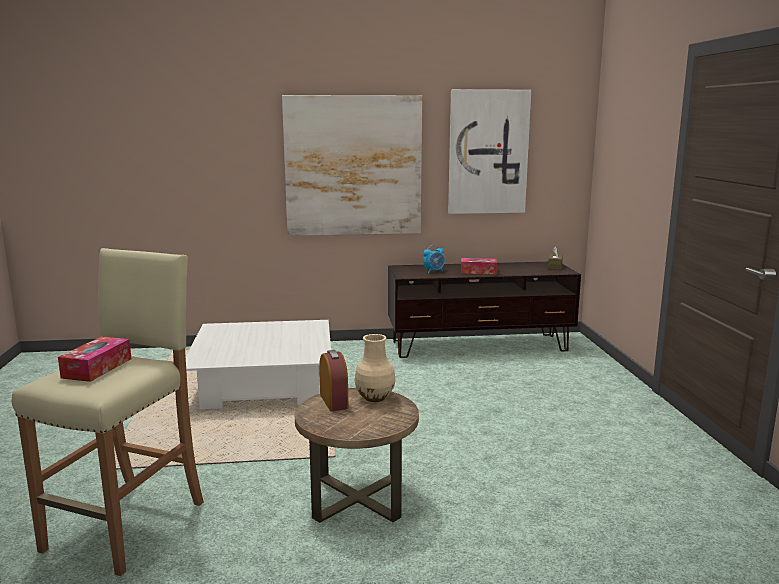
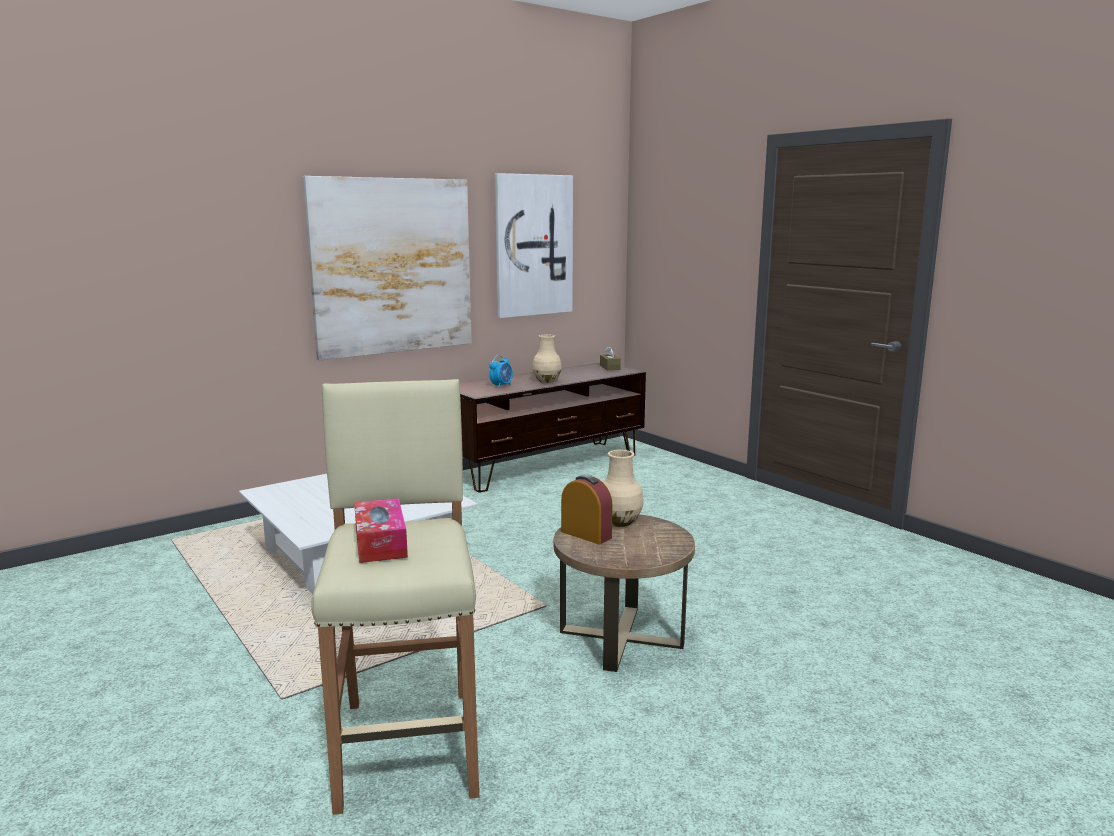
camera: 30 degrees left, 0 degrees up
(478, 271) = (547, 381): tissue box -> beige vase

